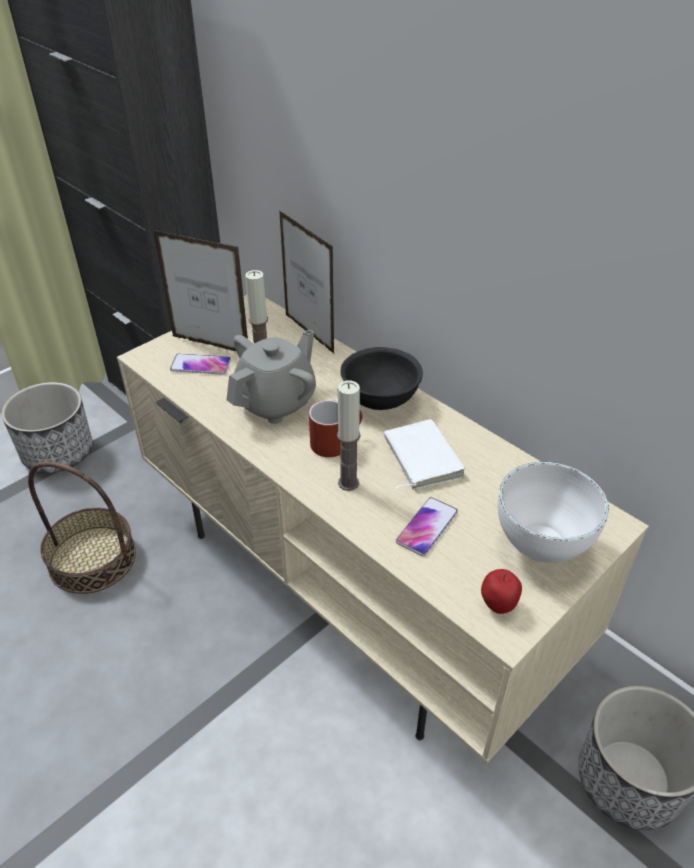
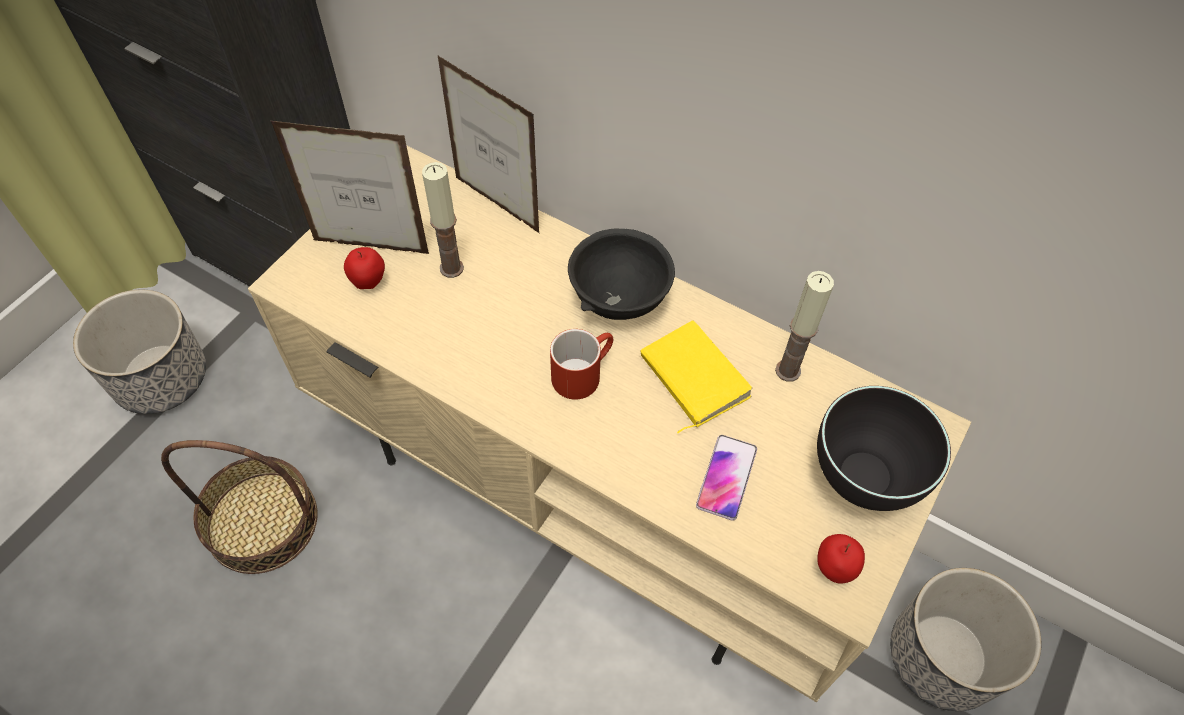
camera: 15 degrees left, 15 degrees up
(200, 365) = (369, 283): phone -> apple
(276, 402) = (488, 325): grey teapot -> none
(348, 483) = (616, 432): candle -> candle (788, 371)
(419, 458) = (691, 378): white book -> yellow book
(542, 550) = (864, 482): white bowl -> black bowl

